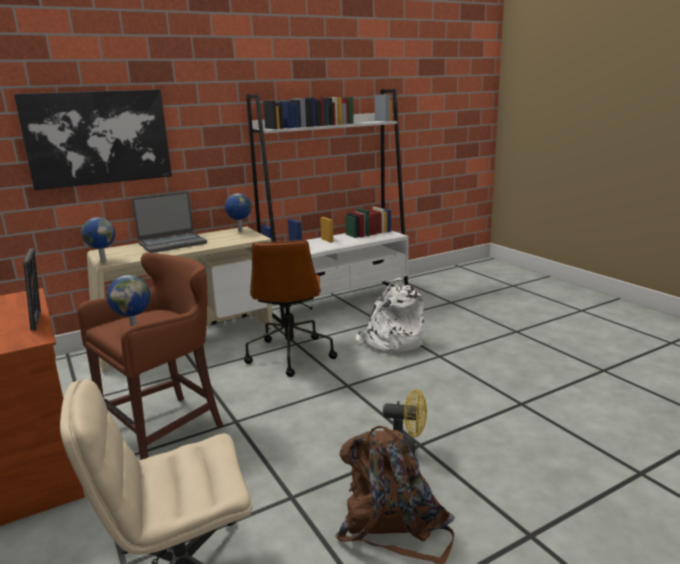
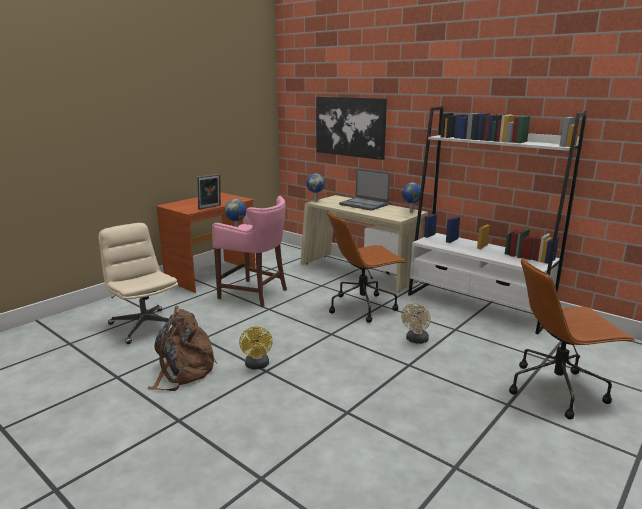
camera: 70 degrees right, 0 degrees up
(167, 427) = (255, 294): brown stool -> pink stool
(391, 343) = (416, 340): white backpack -> beige fan
(497, 310) = (557, 389): none -> brown office chair

